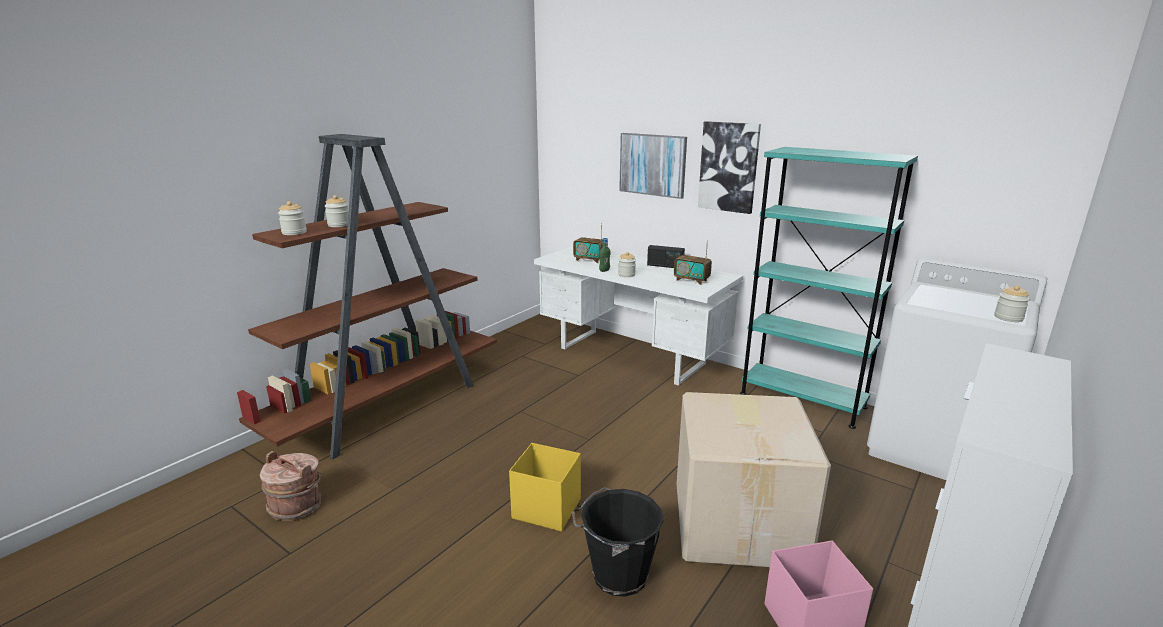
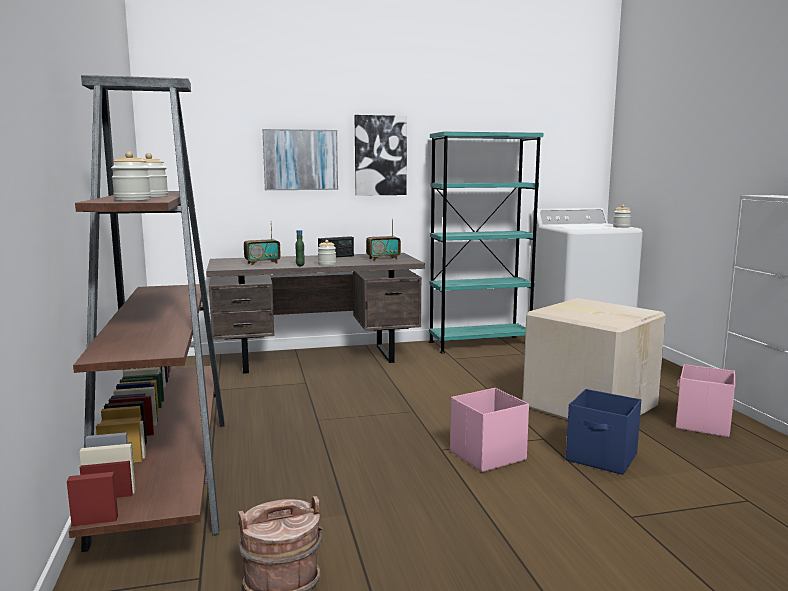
camera: 50 degrees left, 10 degrees down
(546, 508) = (486, 456): yellow storage box -> pink storage box
(617, 575) = (602, 458): black bucket -> blue storage box
(632, 356) = (318, 358): white desk -> brown desk

